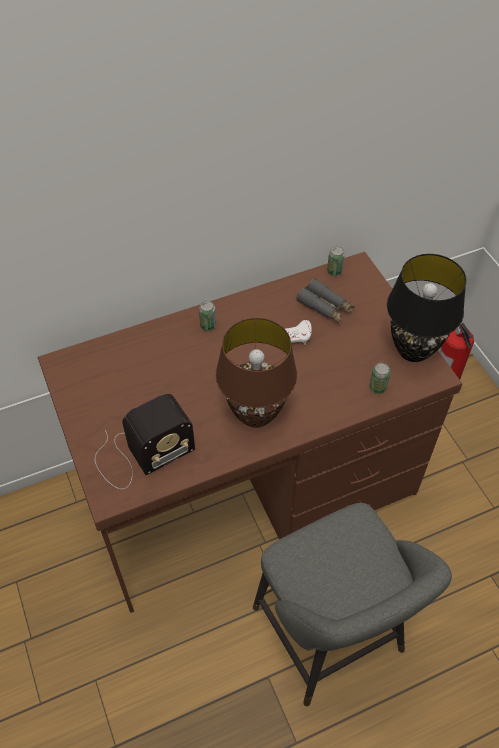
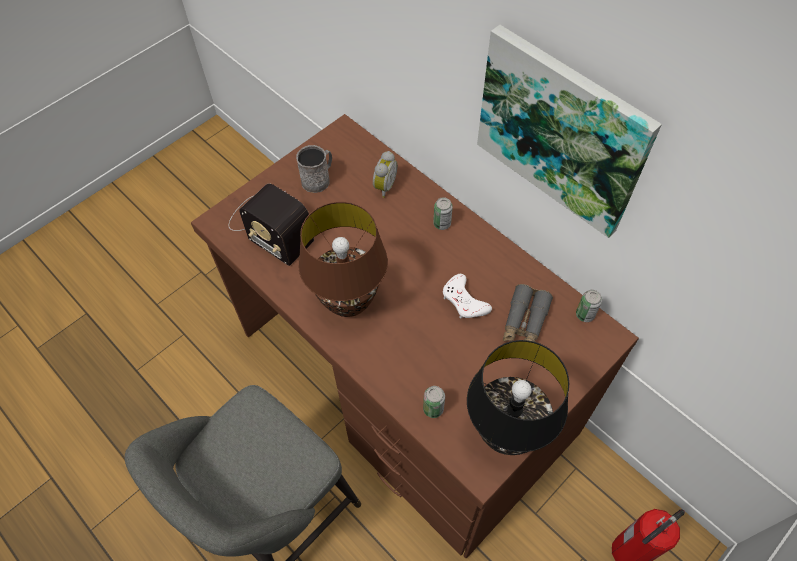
camera: 70 degrees right, 5 degrees up
(106, 399) = (318, 179): none -> grey mug
(145, 353) = (383, 186): none -> alarm clock
(260, 166) = (561, 131): none -> picture

